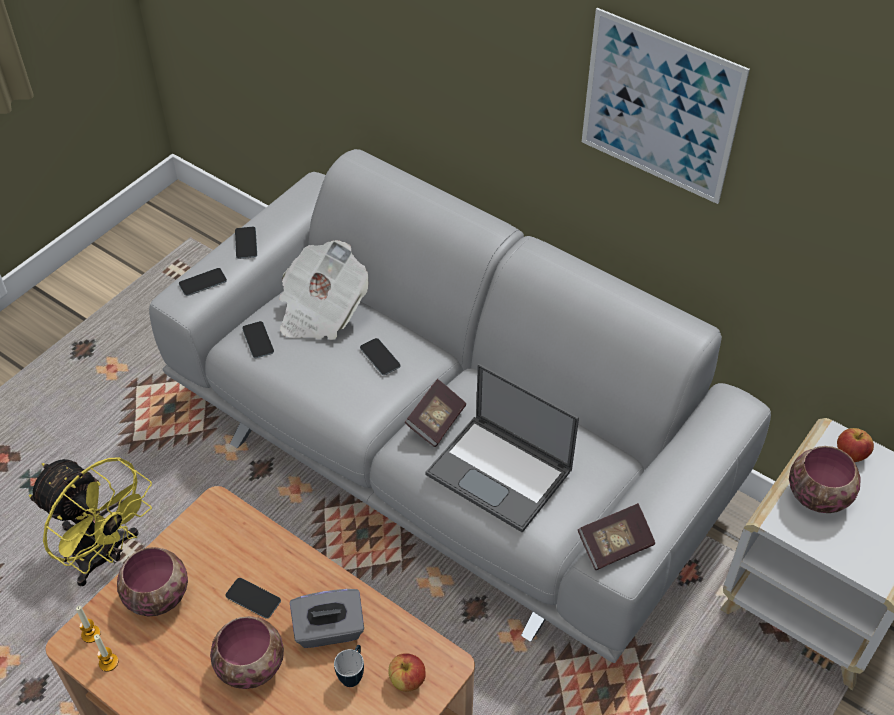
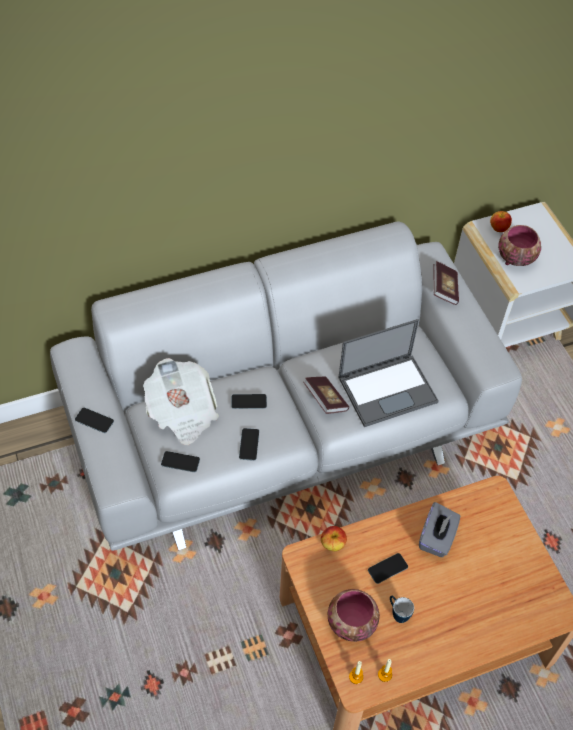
camera: 60 degrees left, 5 degrees up
(105, 556) = (217, 675): yellow fan -> none
(203, 282) = (112, 464): phone -> phone (249, 444)
(251, 664) = (435, 592): bowl -> none
(353, 674) = (474, 540): mug -> mug (397, 614)
(407, 680) = (494, 515): apple -> apple (332, 544)
(615, 545) = (485, 362): book -> book (444, 289)
(659, 107) = (337, 119): picture -> none

